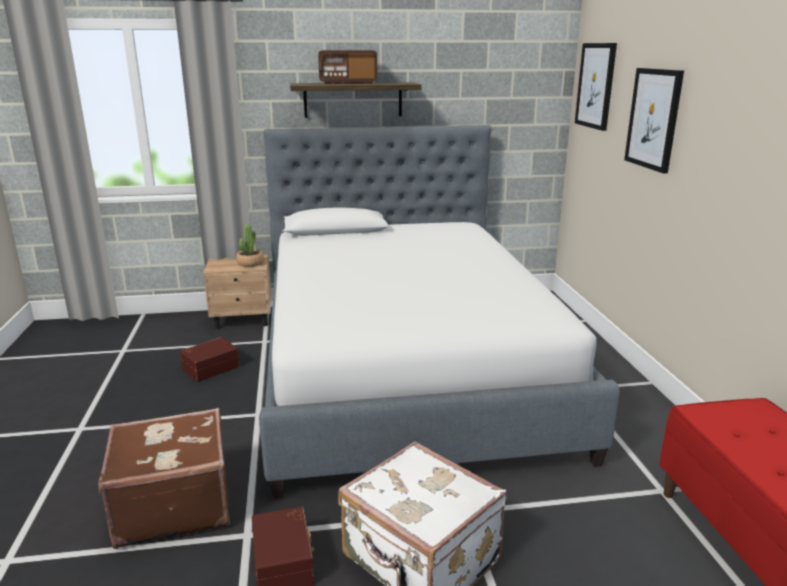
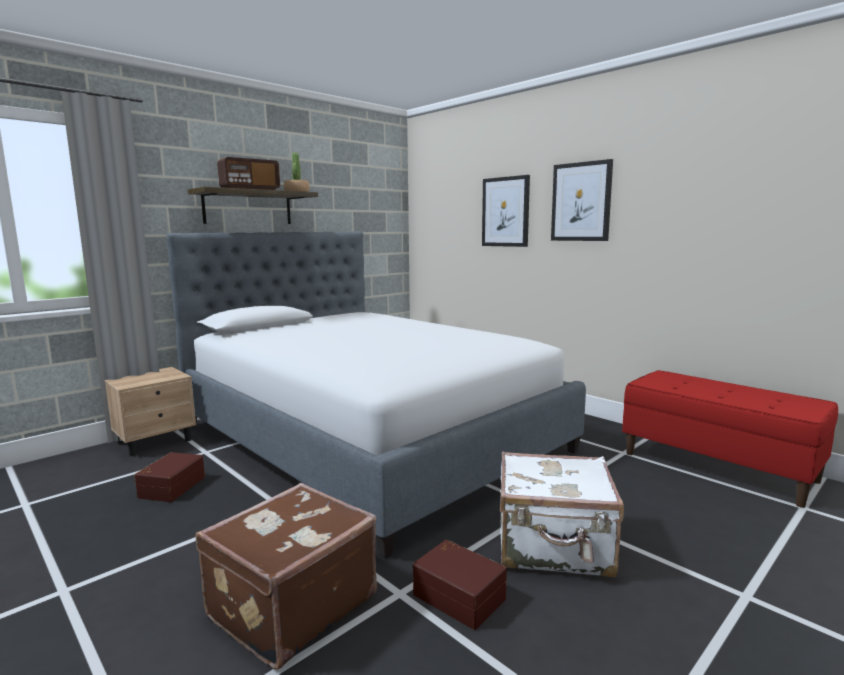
camera: 35 degrees left, 10 degrees down
(250, 263) = (164, 375): potted plant -> potted plant (296, 192)
(596, 85) = (437, 198): picture -> picture (581, 202)

